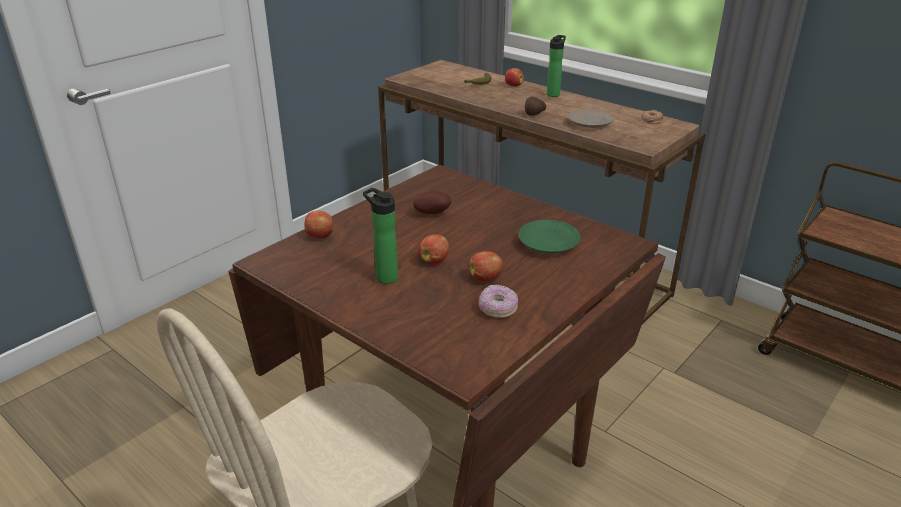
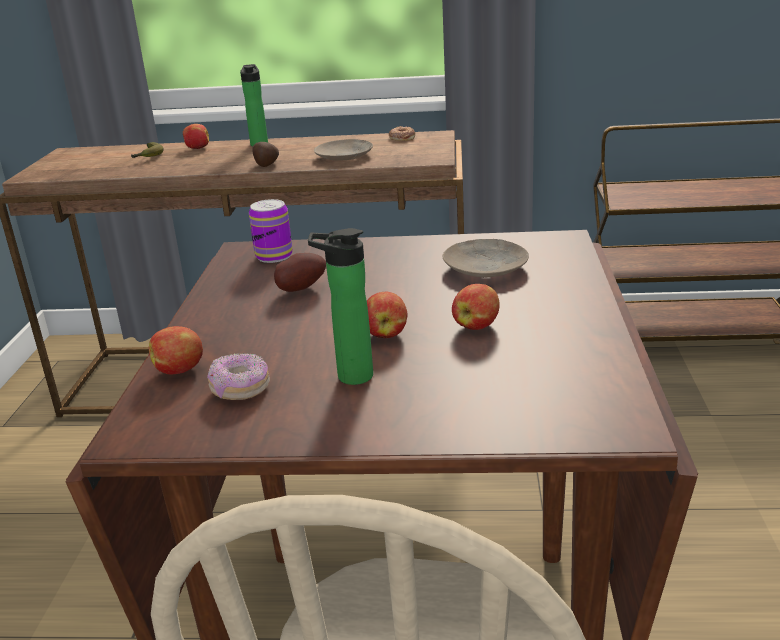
camera: 35 degrees left, 5 degrees down
(449, 185) = (274, 256): none -> can
(497, 309) = (543, 348): donut -> donut (240, 389)
(549, 243) = (485, 267): green plate -> beige plate

